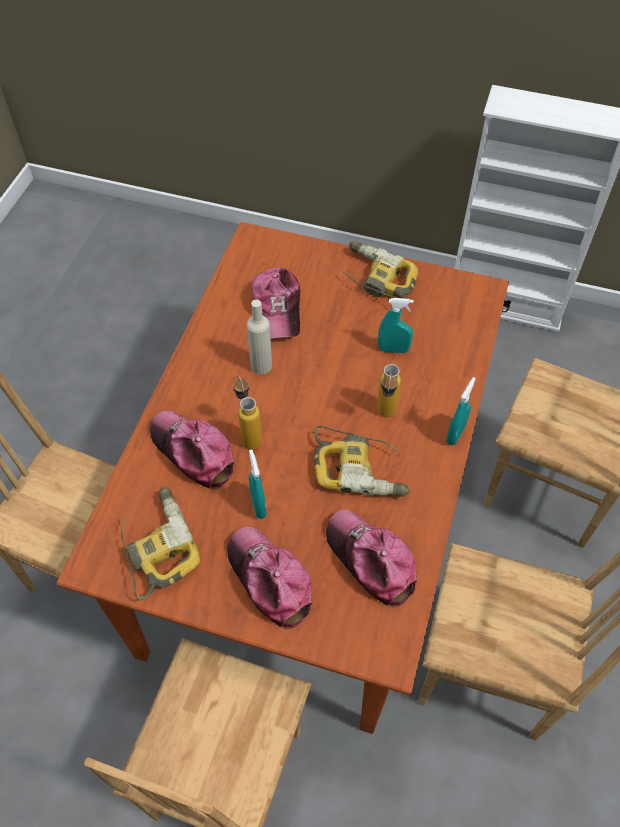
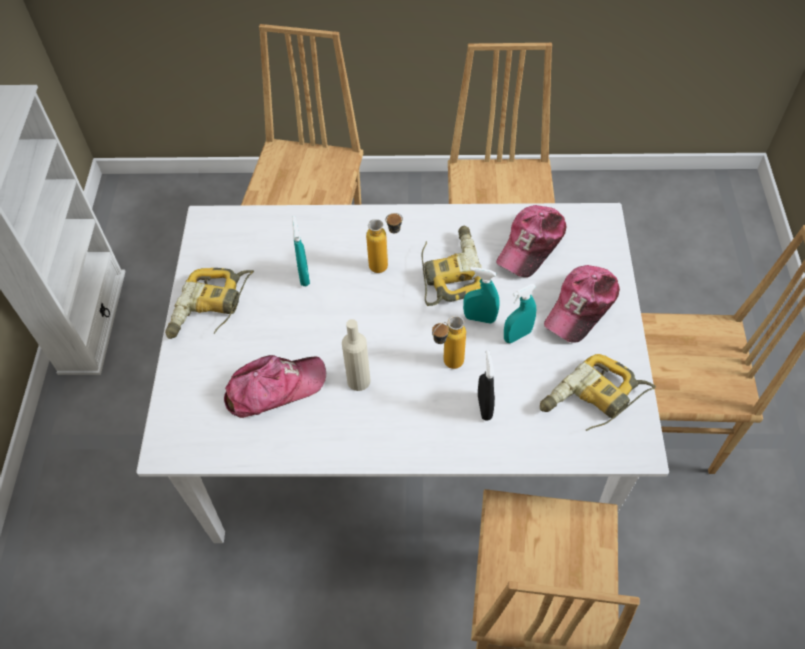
camera: 105 degrees left, 0 degrees up
(193, 452) = (484, 407): cap -> black spray bottle
(311, 523) = (407, 432): brown dining table -> white dining table
(455, 434) = (387, 214): turquoise spray bottle -> turquoise spray bottle (479, 318)

